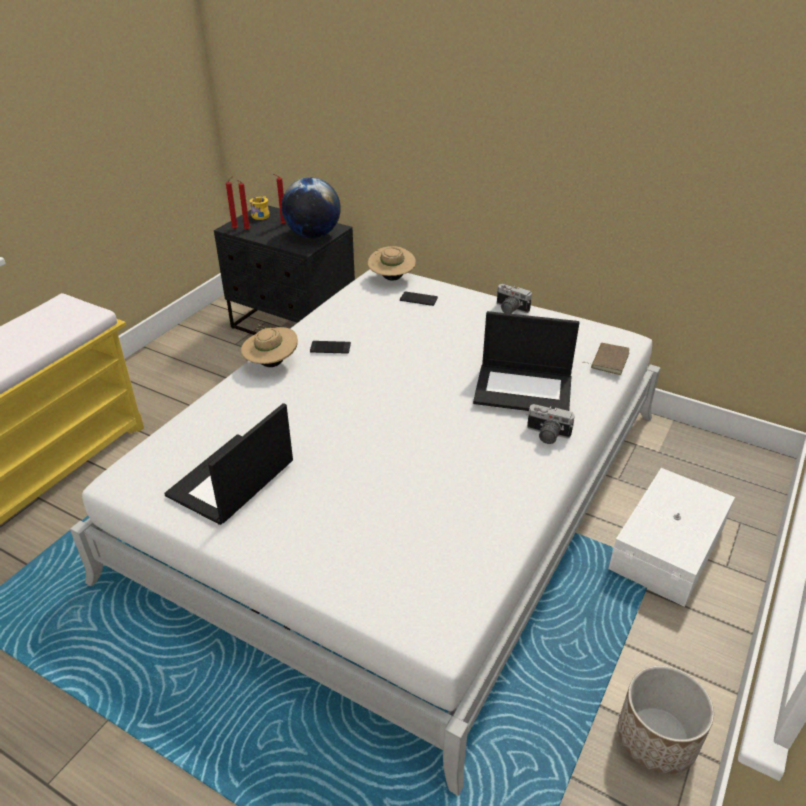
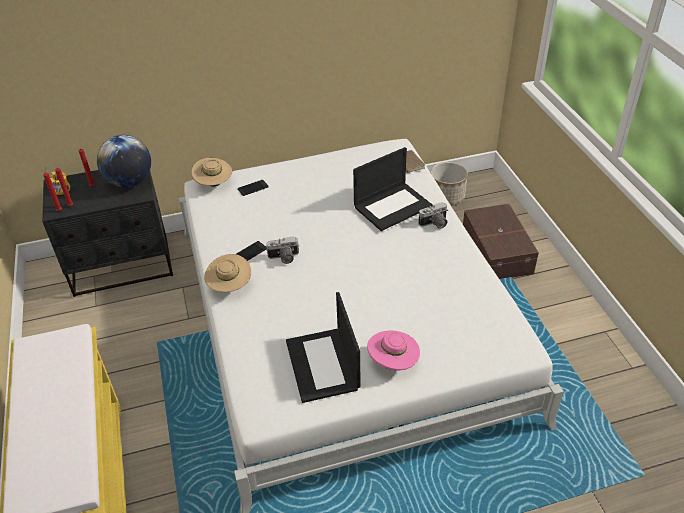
camera: 45 degrees left, 5 degrees up
(290, 528) = (393, 362): none -> pink hat
(509, 309) = (316, 163): camera -> camera (284, 258)
(657, 738) = (589, 338): planter -> planter (446, 197)
(669, 549) = (497, 251): white storage box -> brown storage box

